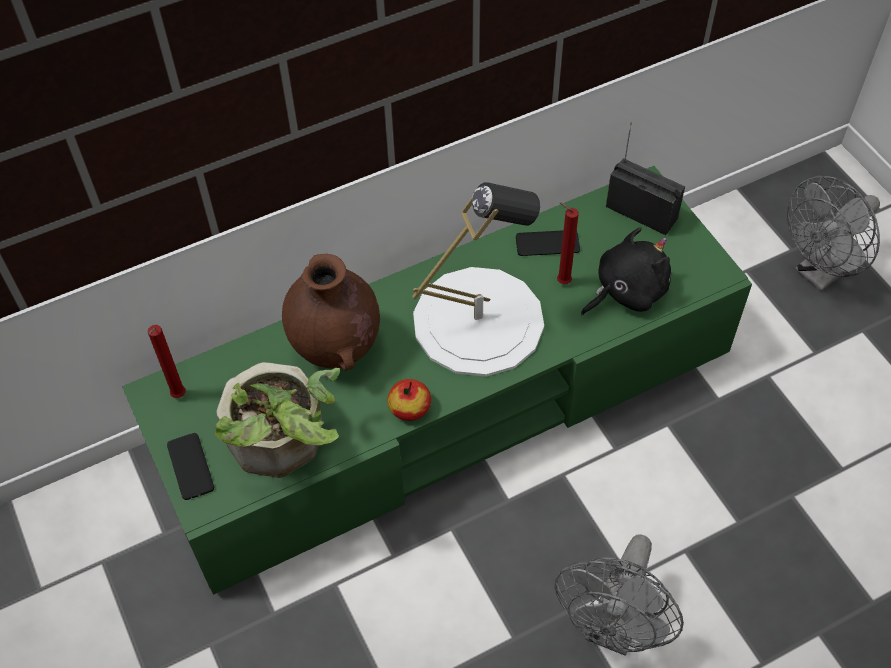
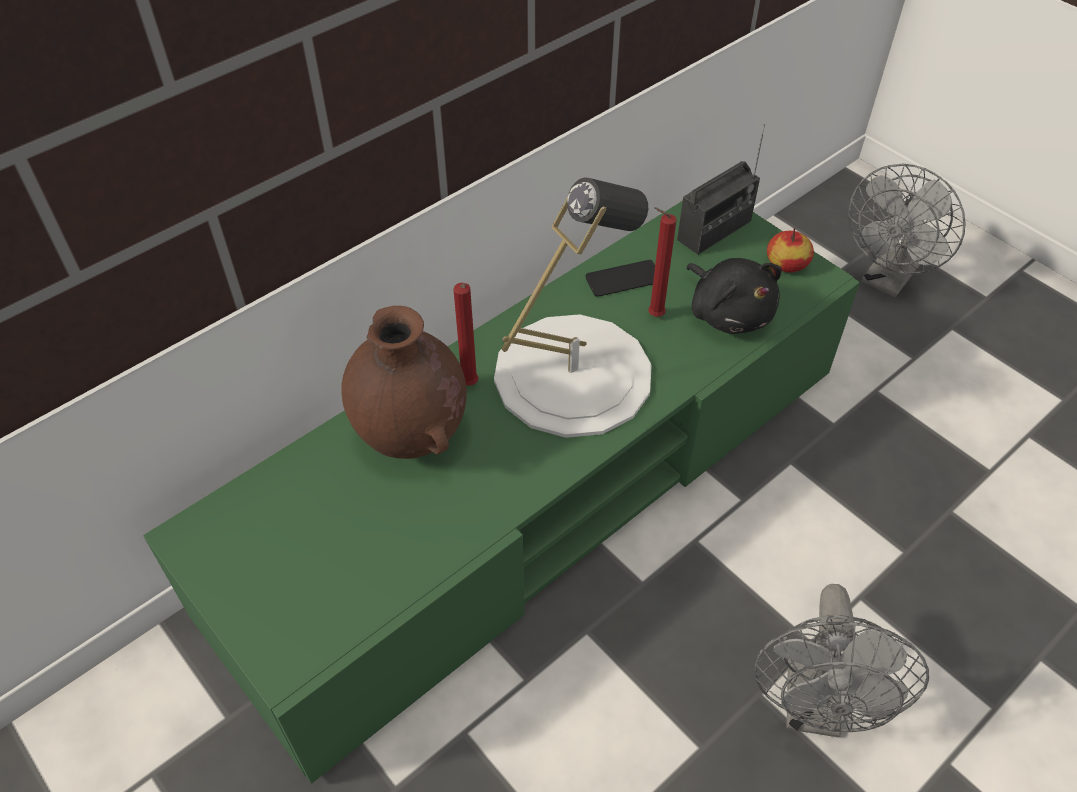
camera: 15 degrees left, 5 degrees down
(178, 397) = (222, 534): red candle -> red candle (469, 386)
(190, 466) = (258, 618): phone -> none
(284, 445) = (376, 565): potted plant -> none
(409, 408) = (522, 488): apple -> apple (786, 264)
(626, 291) = (729, 312): black plush toy -> black plush toy turned 105 degrees clockwise
(641, 212) = (714, 231): radio -> radio turned 120 degrees clockwise

